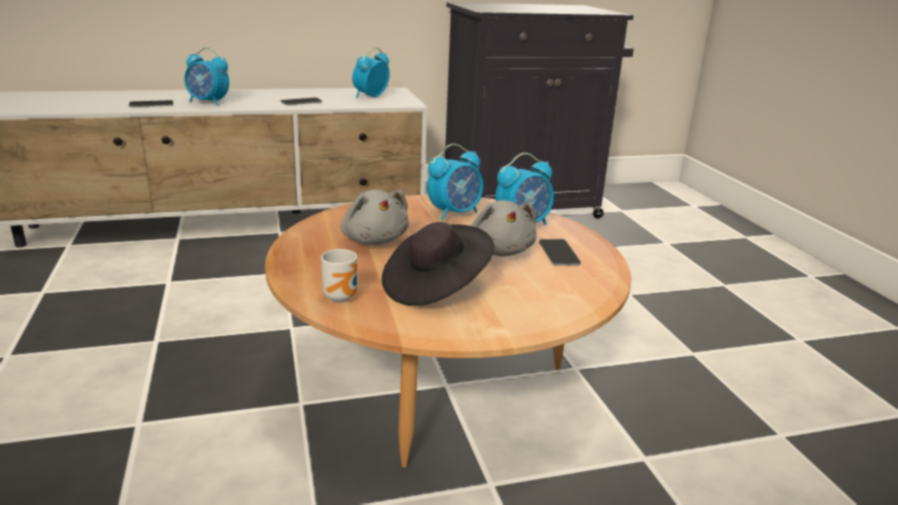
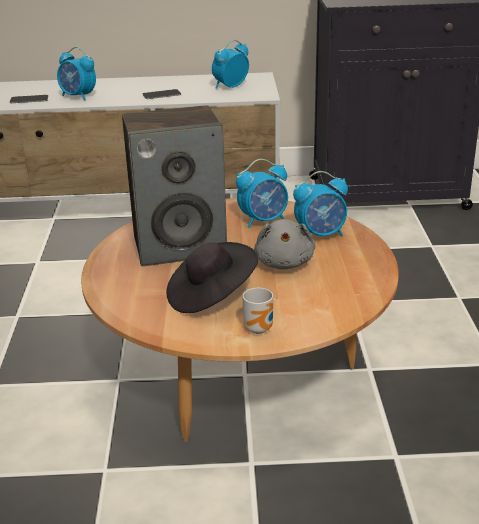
camera: 15 degrees right, 5 degrees up
(343, 297) = (132, 301): mug -> mug (261, 328)
(374, 239) = (180, 246): grey plush toy -> speaker
(559, 253) = (337, 267): phone -> none

